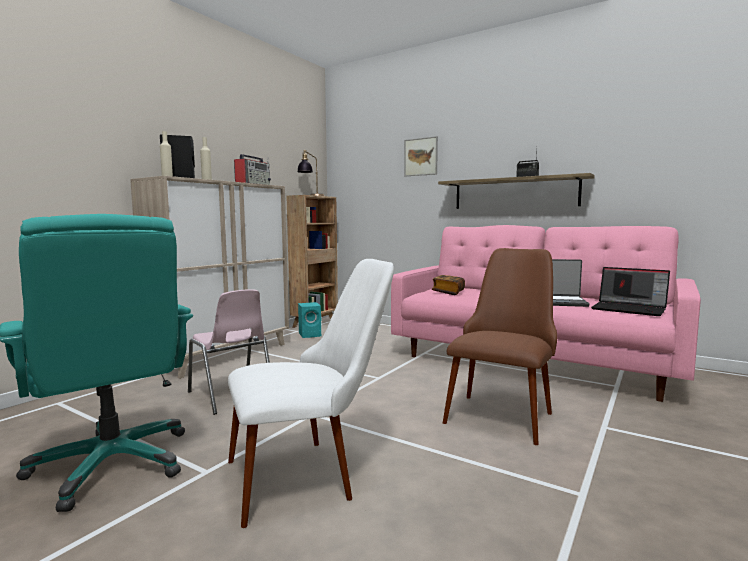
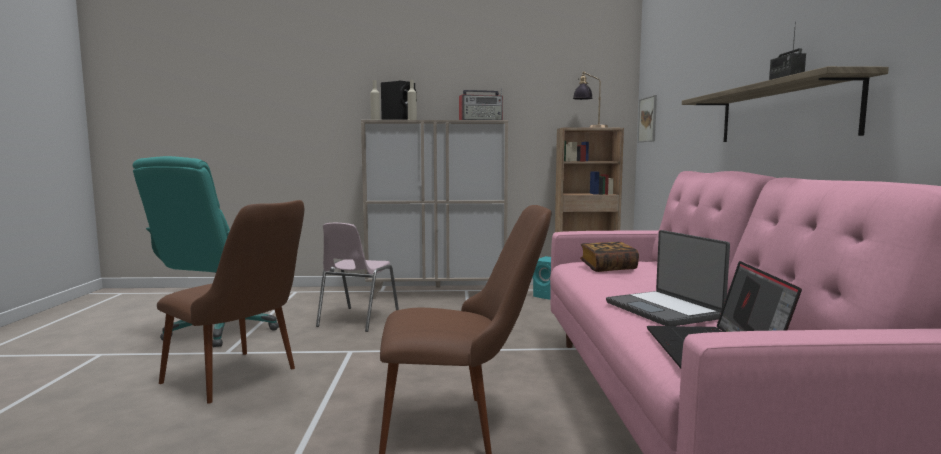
camera: 55 degrees right, 0 degrees up
(310, 473) = (242, 380): white chair -> brown chair
(420, 157) = (699, 62): picture -> picture (647, 119)

